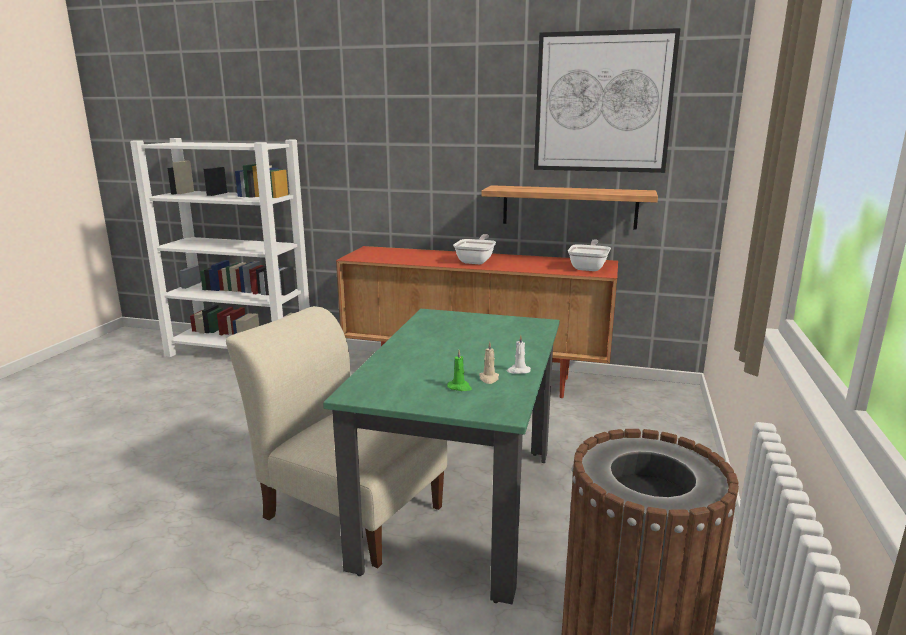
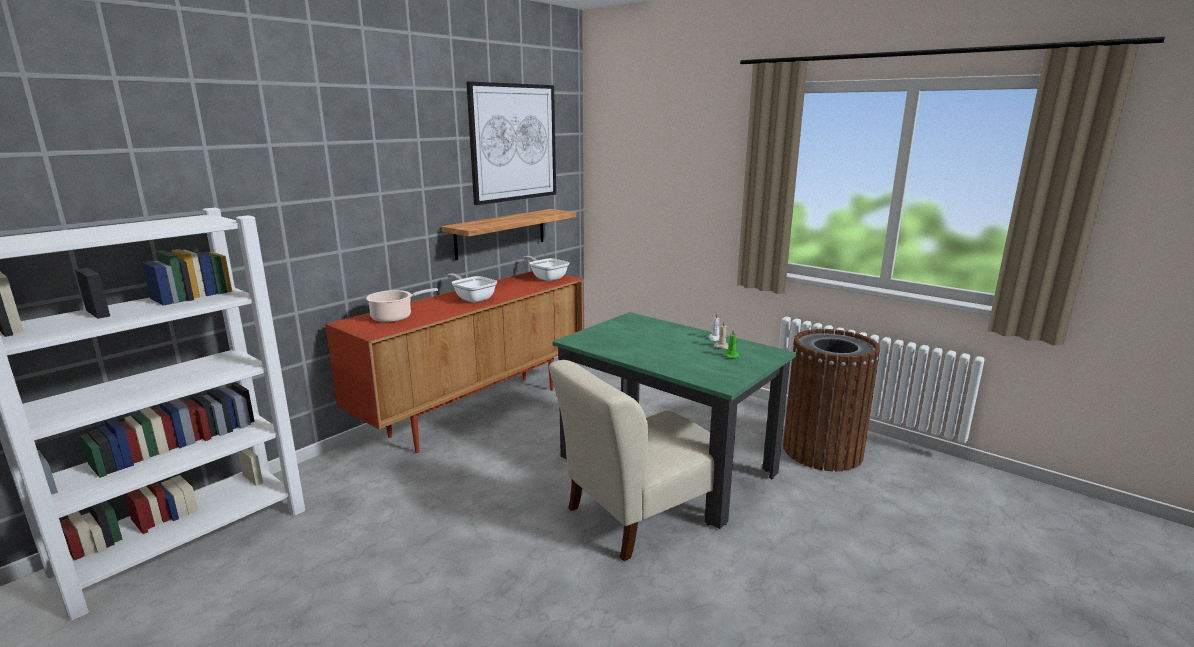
camera: 65 degrees left, 0 degrees up
(396, 254) = (394, 317): none -> cooking pot

